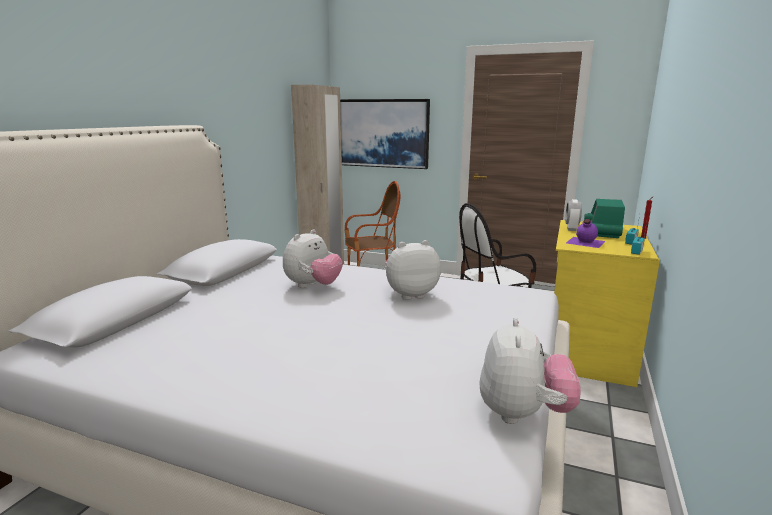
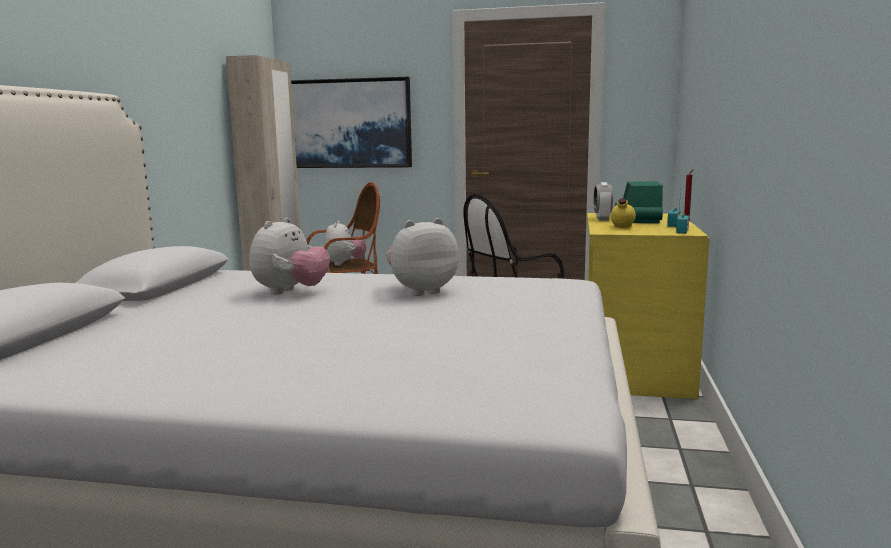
camera: 10 degrees left, 5 degrees down
(523, 414) = (591, 373): plush toy -> plush toy (345, 264)
(584, 242) = (621, 227): purple bottle -> yellow bottle

